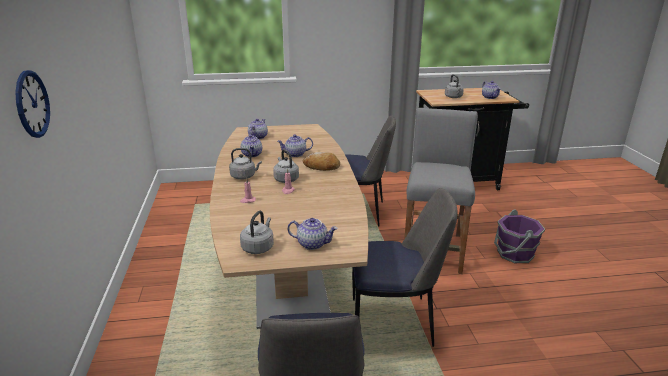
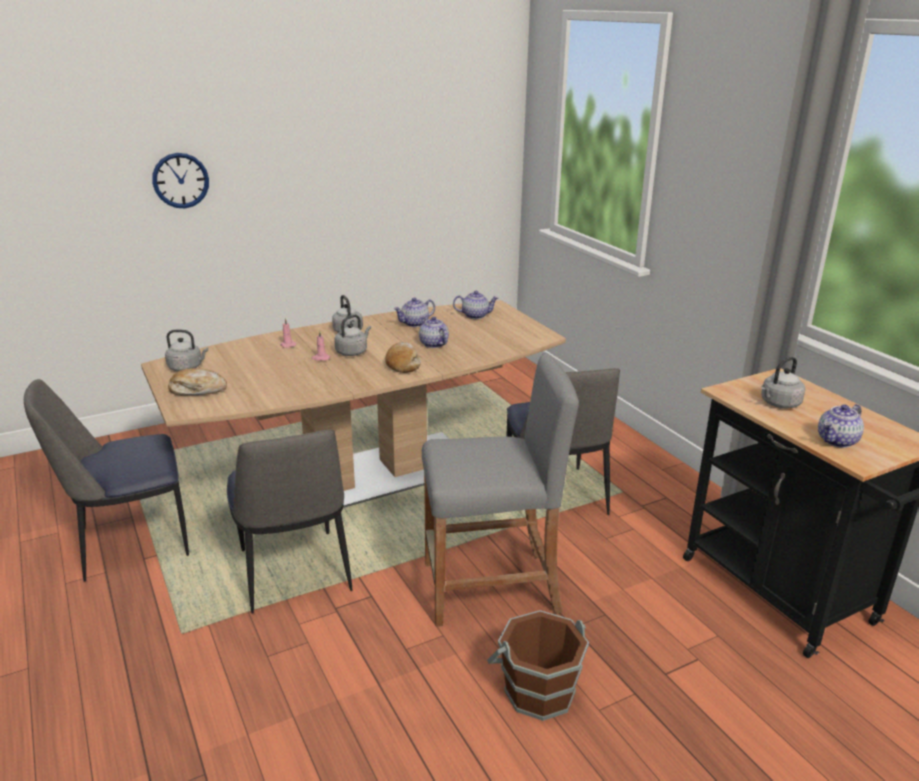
camera: 70 degrees right, 0 degrees up
(313, 244) = (197, 390): teapot -> bread
(514, 254) = (538, 691): purple bucket -> brown bucket

